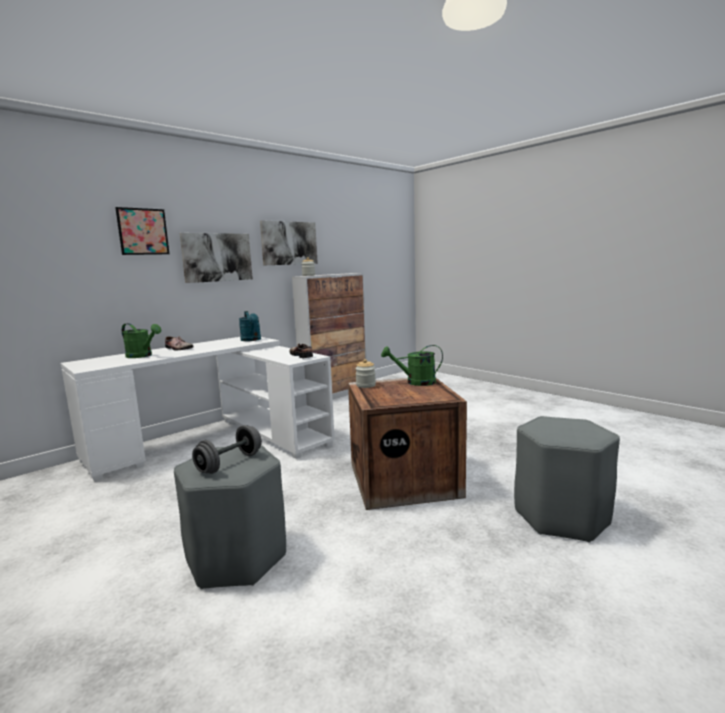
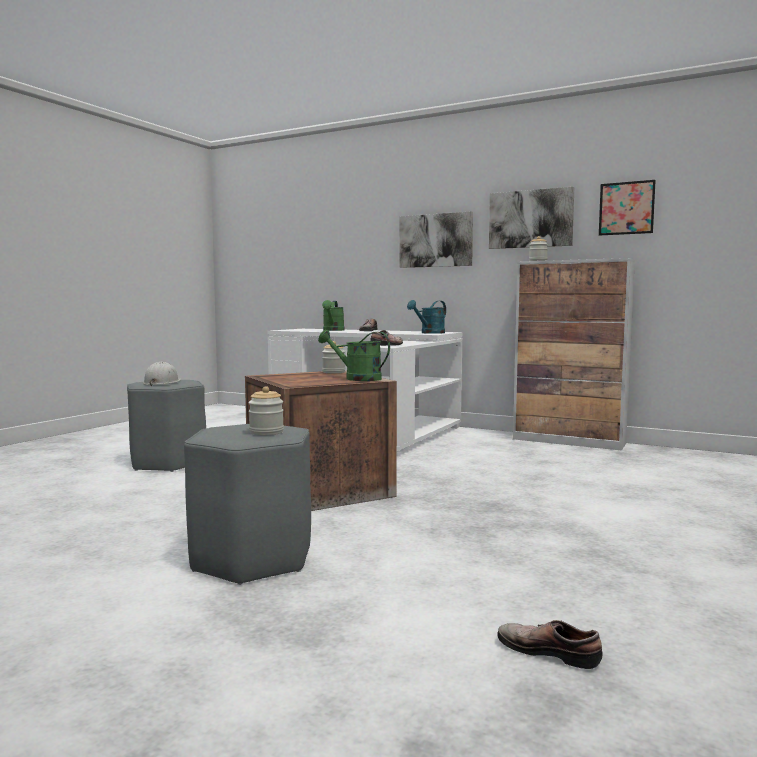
camera: 70 degrees right, 5 degrees down
(143, 231) = (371, 218): picture -> picture (626, 208)
(229, 463) = (162, 383): grey dumbbell -> white hard hat
(415, 382) = (357, 378): green watering can -> green watering can turned 45 degrees counterclockwise
(567, 424) = (266, 432): none -> jar
(655, 456) = (549, 651): none -> shoe

